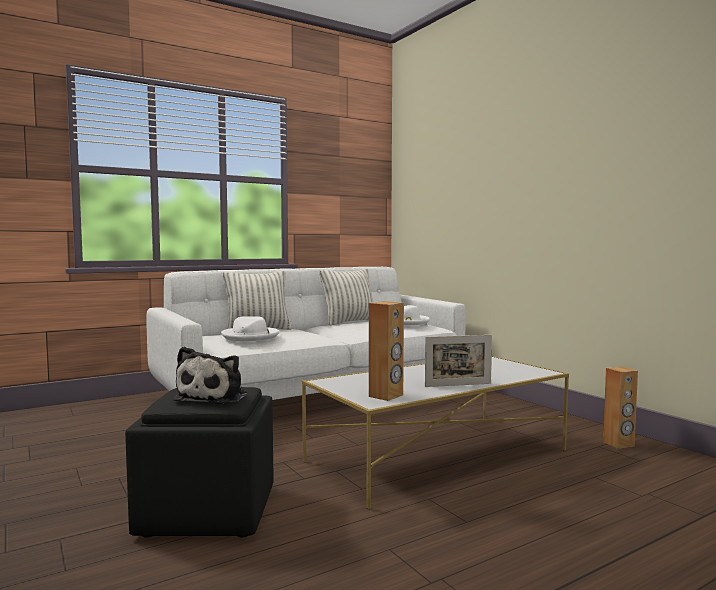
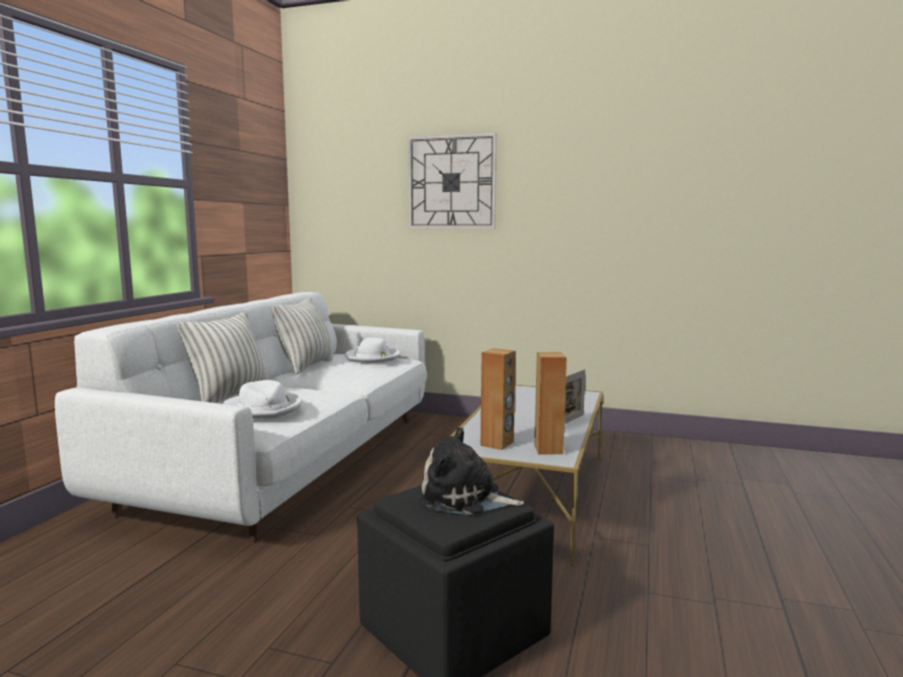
camera: 40 degrees left, 5 degrees up
(214, 397) = (465, 498): plush toy -> plush toy turned 135 degrees clockwise
(494, 165) = (451, 182): none -> wall clock
(618, 444) = (619, 443): brown speaker -> brown speaker (497, 444)

